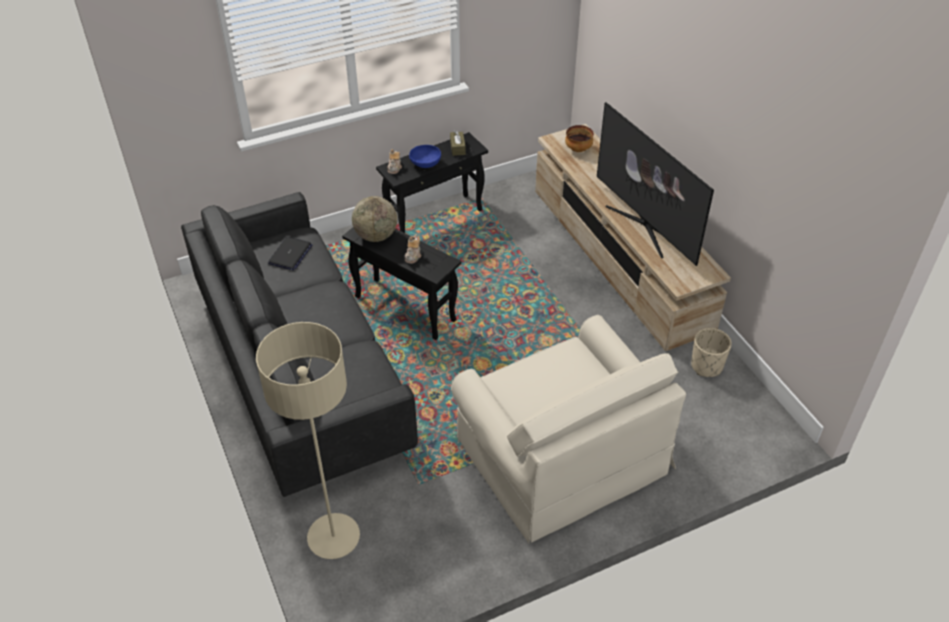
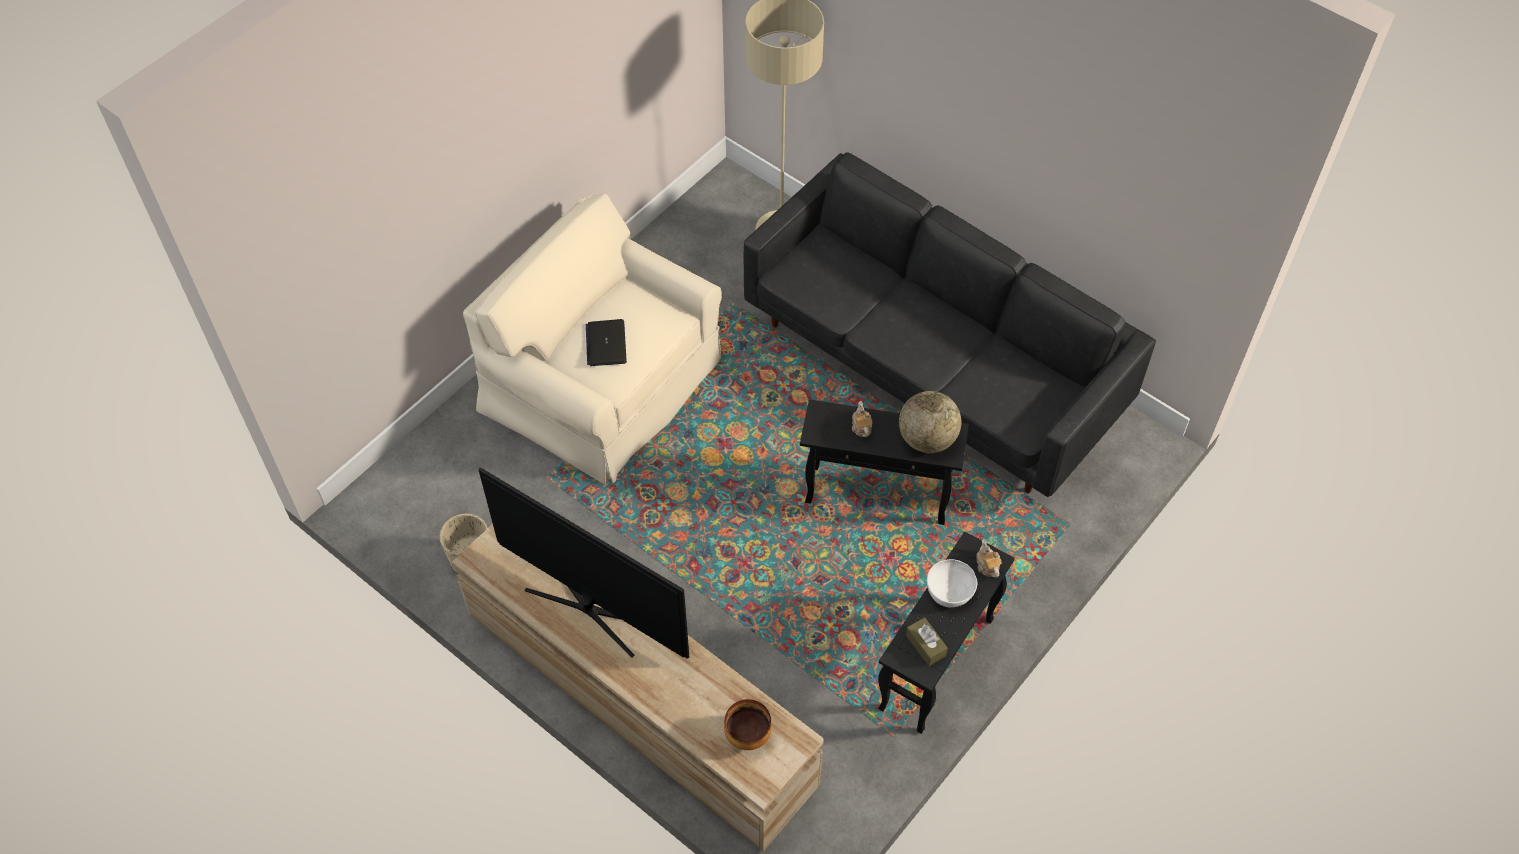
camera: 155 degrees right, 10 degrees up
(290, 254) = (1018, 396): laptop -> laptop (606, 343)
(425, 164) = (949, 590): blue bowl -> white bowl

